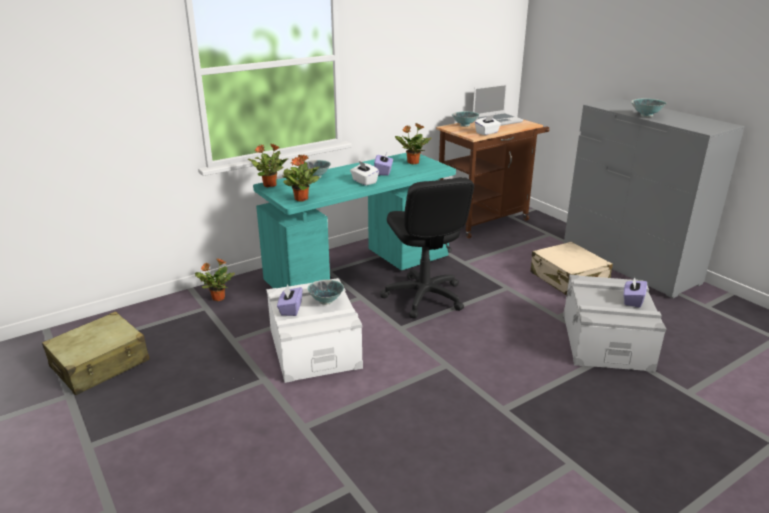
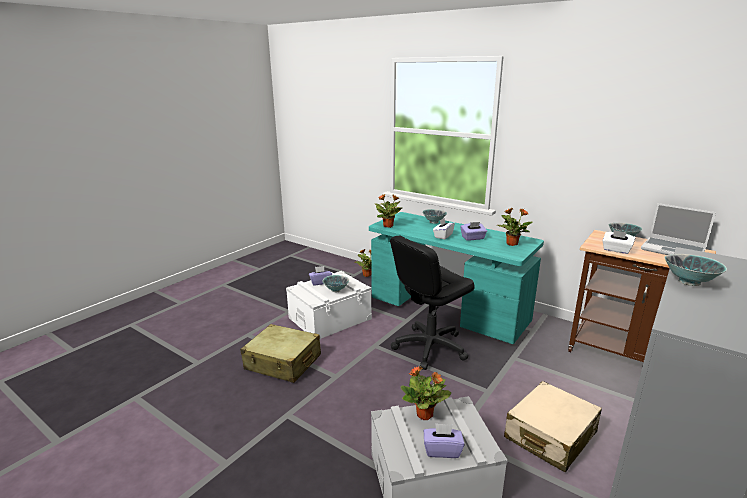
camera: 70 degrees right, 5 degrees down
(100, 364) = (285, 267): beige suitcase -> beige suitcase (283, 362)
(270, 185) = (404, 215): potted plant -> potted plant (425, 415)

